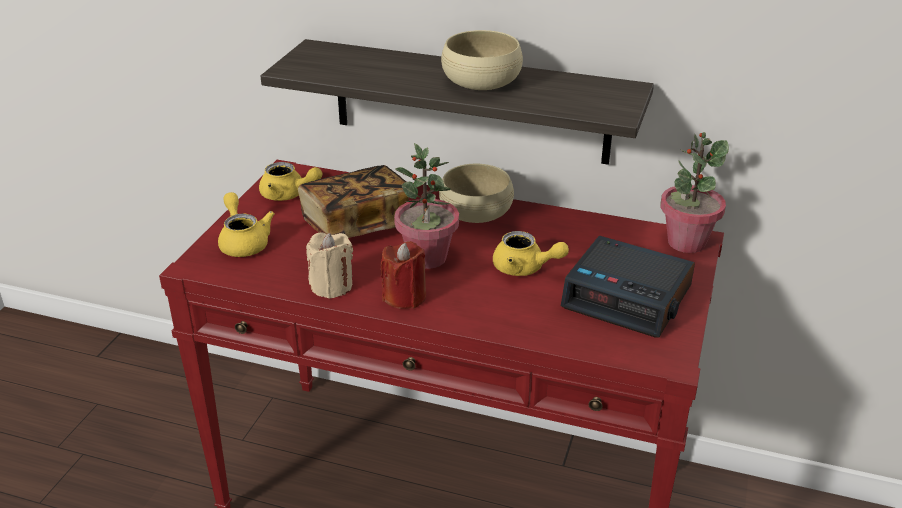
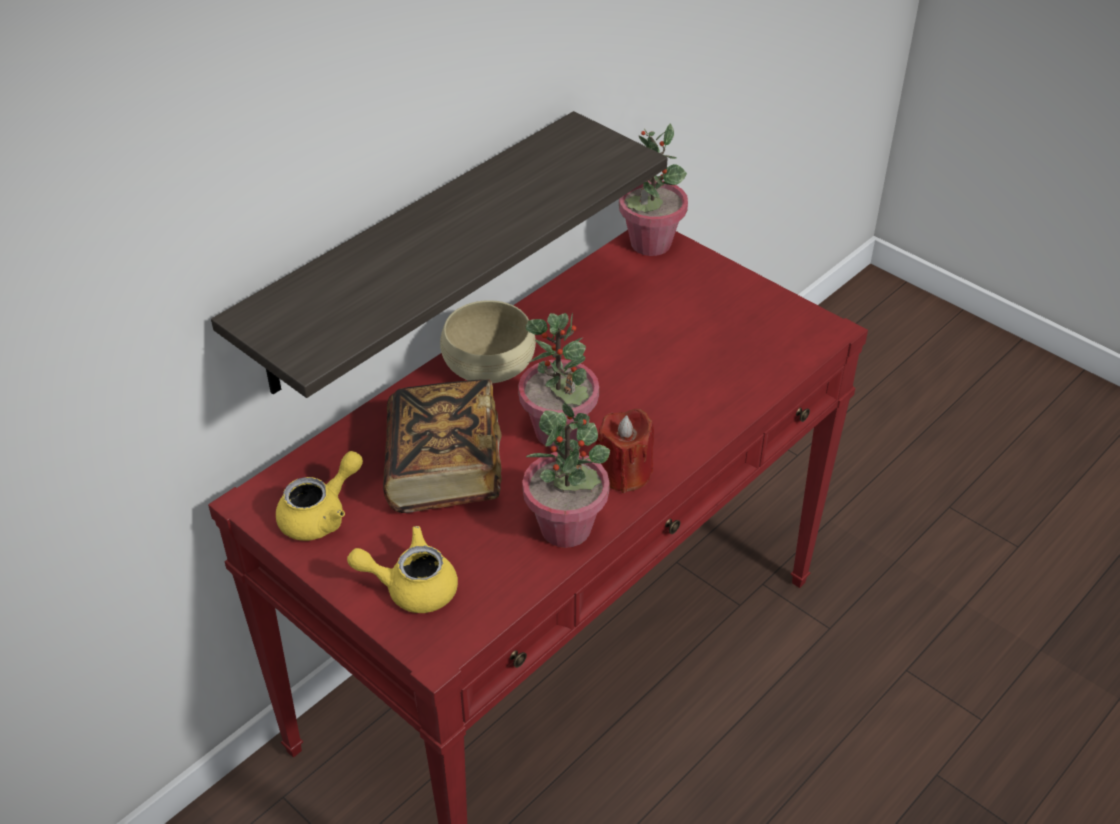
camera: 65 degrees left, 10 degrees up
(331, 286) = (566, 528): beige candle -> potted plant
(481, 81) = (481, 215): beige bowl -> none
(525, 268) = (627, 366): yellow teapot -> none
(628, 297) = (719, 316): alarm clock -> none

